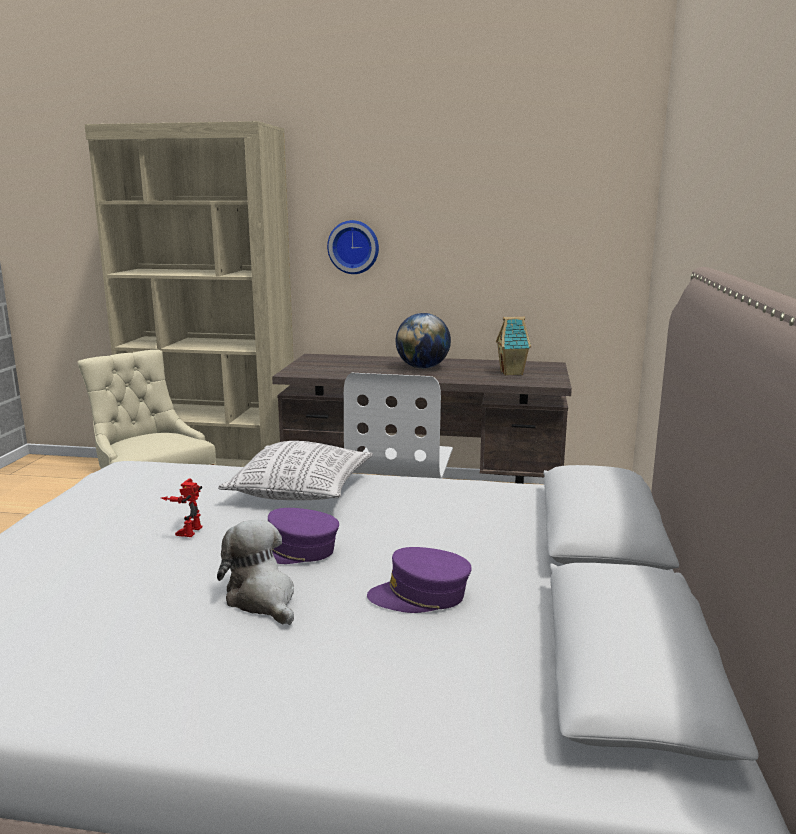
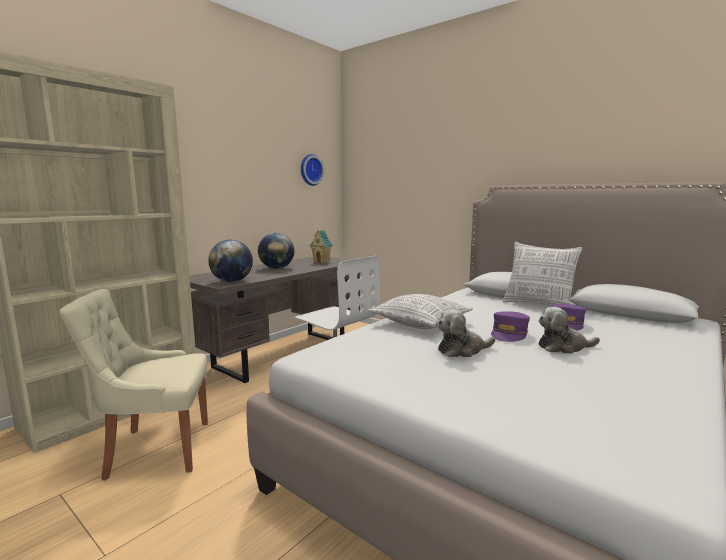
camera: 60 degrees left, 5 degrees down
(186, 530) = (462, 350): toy robot -> plush toy
(315, 371) = (232, 281): none -> globe
(354, 247) = (201, 193): wall clock -> wall clock (310, 170)
(544, 560) = (538, 305): none -> pillow

